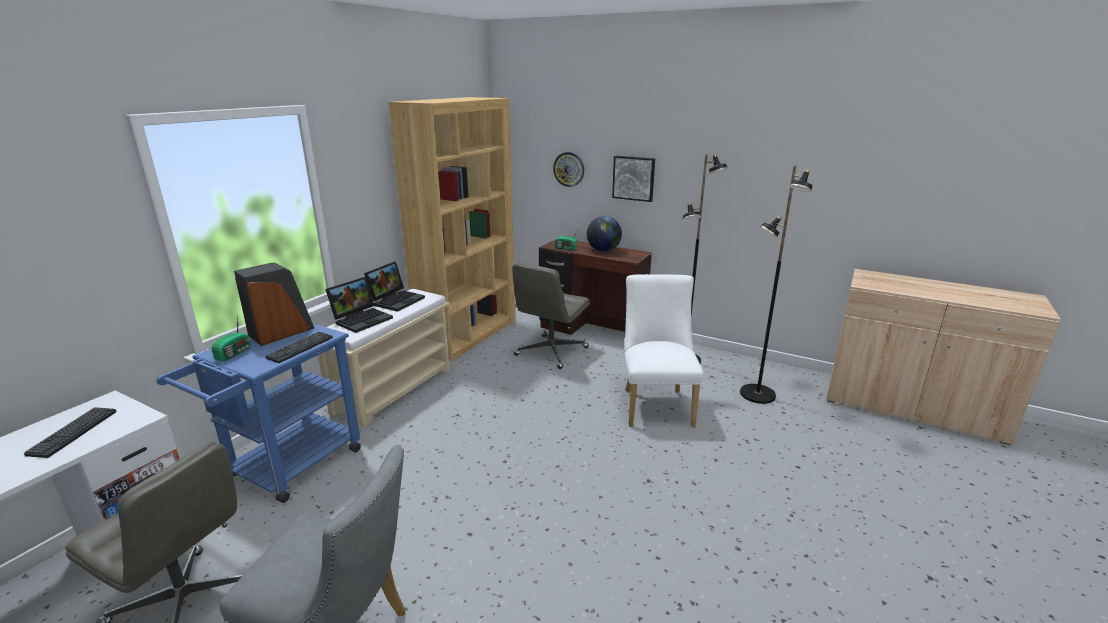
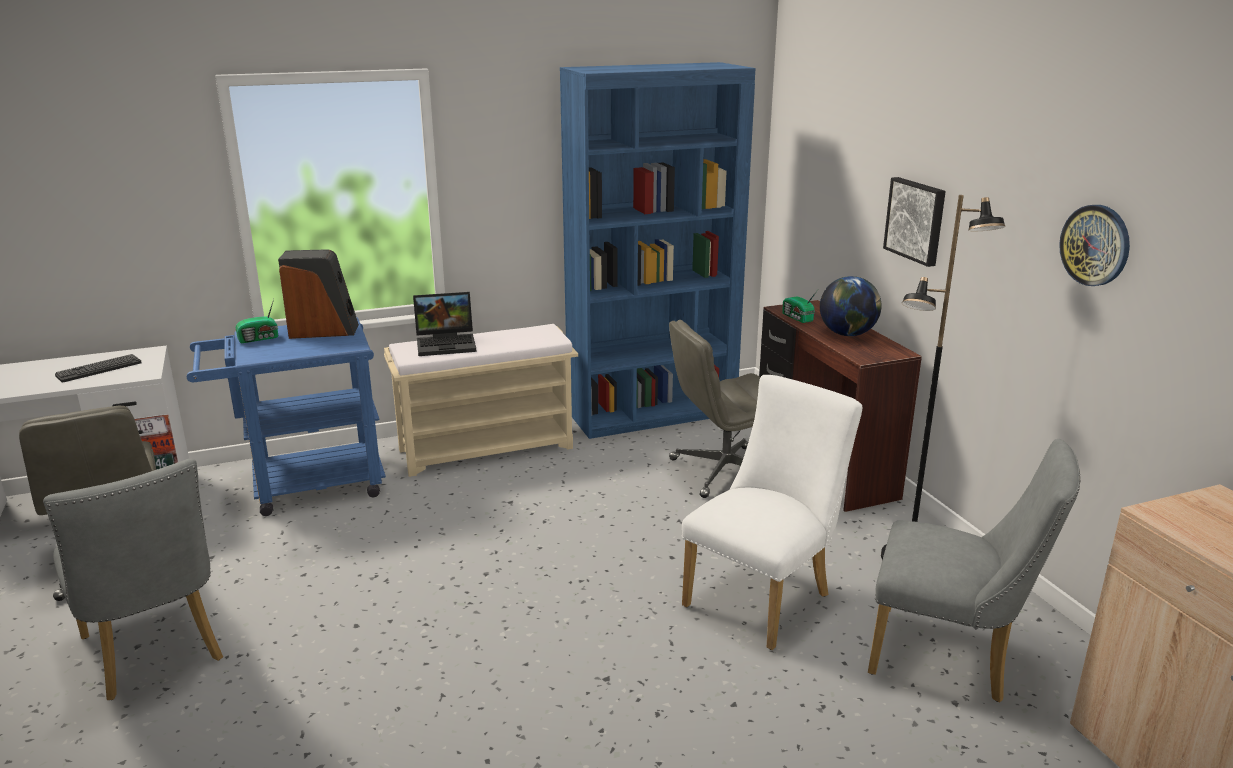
camera: 40 degrees right, 0 degrees up
(300, 347) = (311, 350): keyboard -> none
(397, 300) = (514, 333): laptop -> none
(468, 334) = (652, 413): brown bookcase -> blue bookcase
(569, 169) = (844, 190): wall clock -> wall clock (1095, 245)
(757, 395) = (951, 658): black floor lamp -> grey chair

